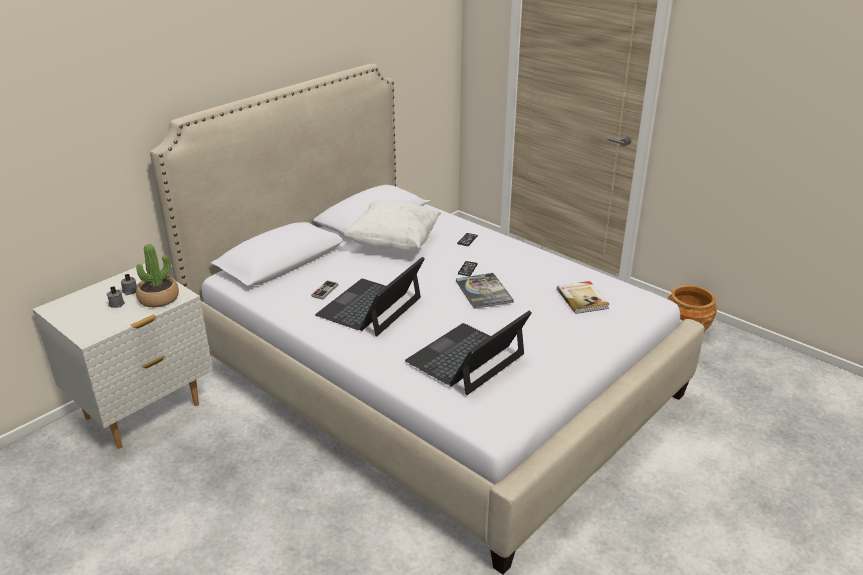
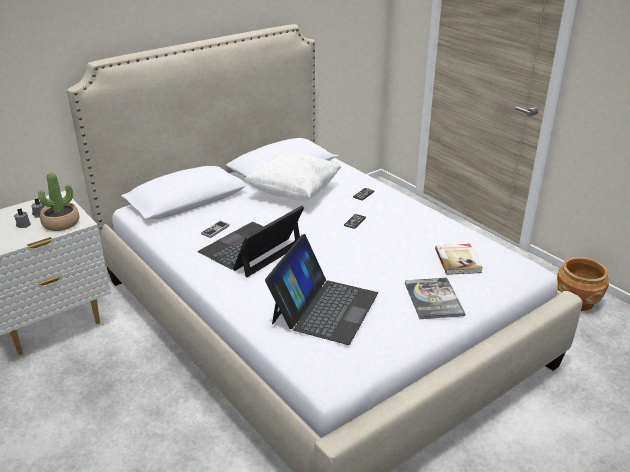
camera: 10 degrees right, 0 degrees up
(466, 358) = (324, 308): laptop -> laptop turned 150 degrees clockwise
(483, 291) = (363, 244): book -> book (433, 299)

